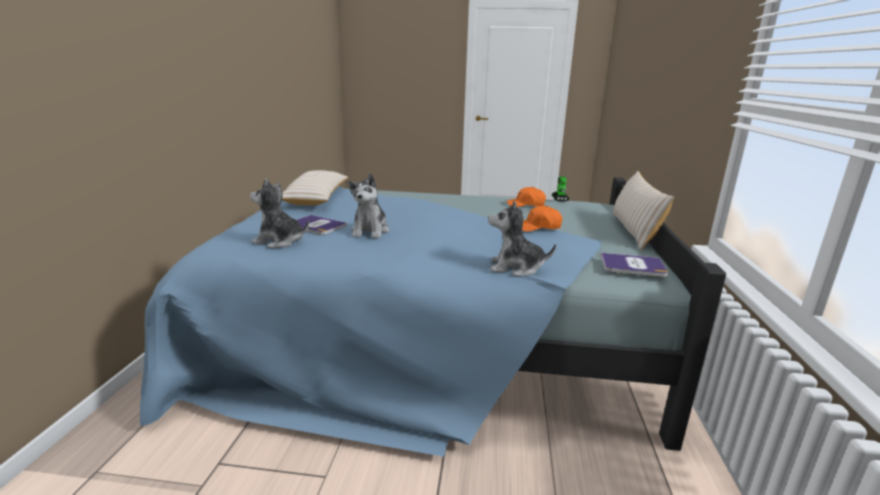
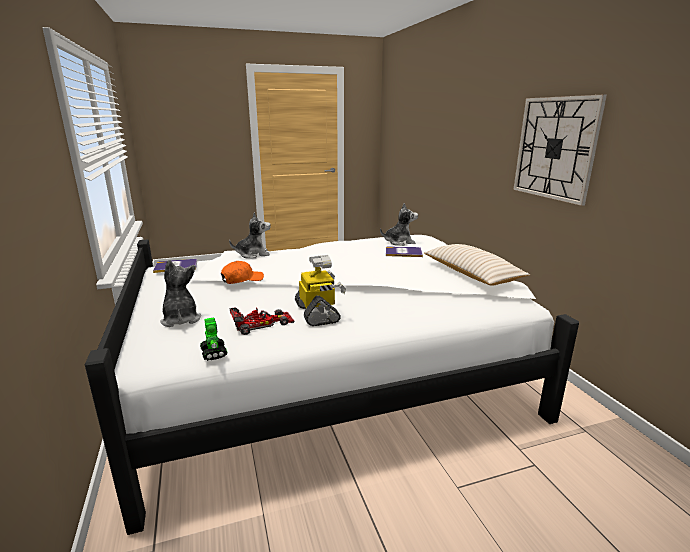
camera: 155 degrees right, 0 degrees up
(186, 73) = (555, 148): none -> wall clock
(370, 231) = (363, 255): plush toy -> plush toy (180, 319)
(431, 336) = (334, 370): blue bed -> white bed
(481, 203) = (318, 313): none -> toy robot
(526, 205) = (262, 323): orange cap -> toy car
(634, 231) = (142, 308): beige pillow -> none

